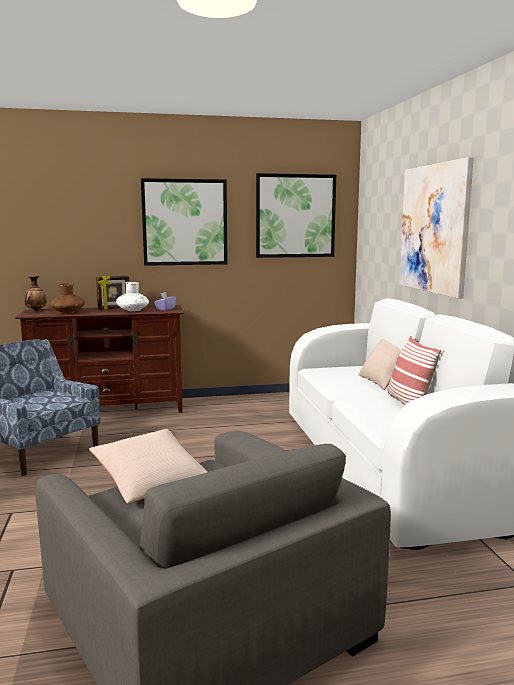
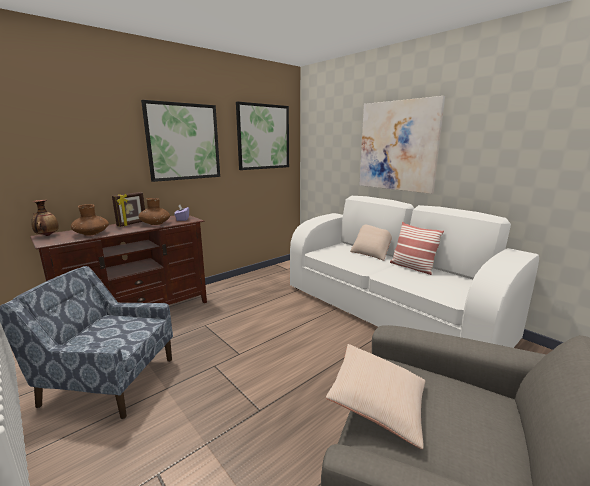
camera: 30 degrees left, 5 degrees up
(133, 310) = (155, 224): white vase -> brown vase

